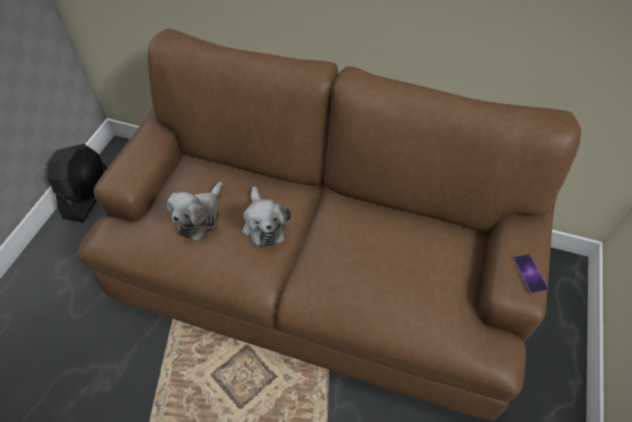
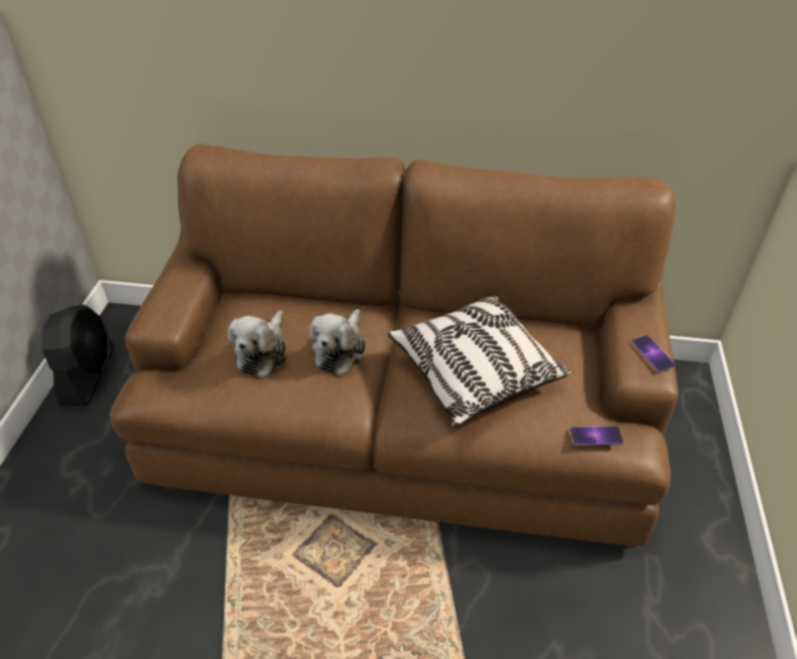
camera: 10 degrees left, 10 degrees down
(264, 224) = (340, 350): plush toy -> plush toy turned 45 degrees clockwise
(370, 262) = (474, 372): none -> pillow
(463, 341) = (596, 436): none -> phone

